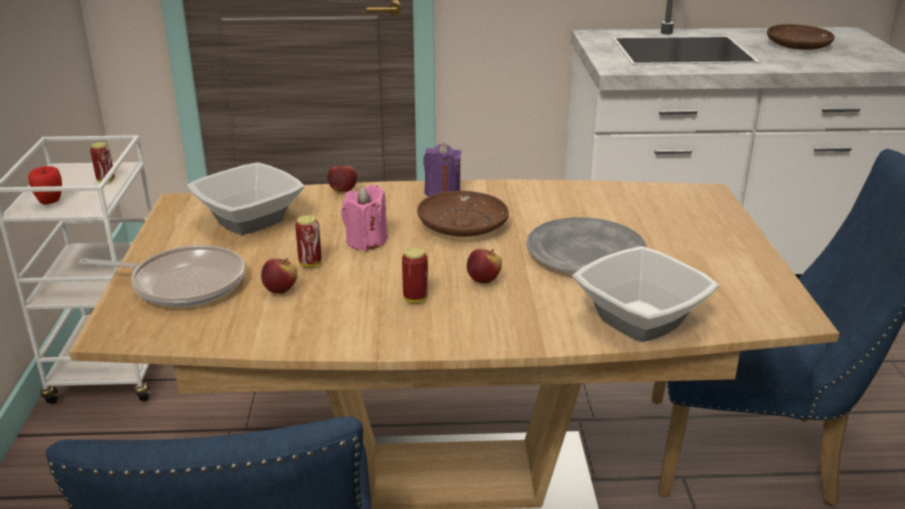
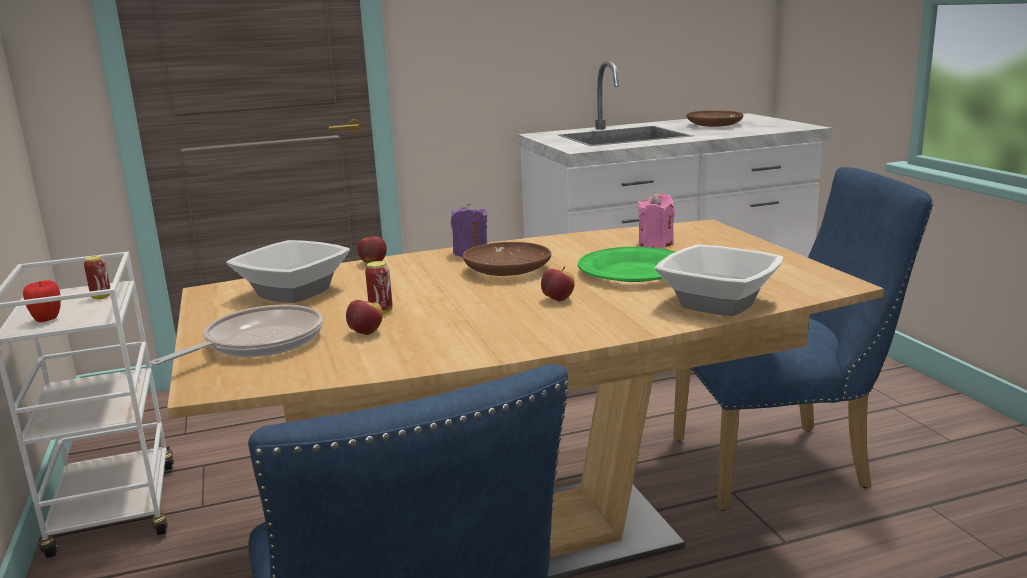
camera: 15 degrees left, 10 degrees down
(182, 284) = (258, 343): frying pan -> frying pan turned 45 degrees counterclockwise
(366, 241) = (424, 291): pink candle -> pink candle (656, 243)
(415, 299) = (504, 319): can -> none
(584, 253) = (632, 272): grey plate -> green plate

